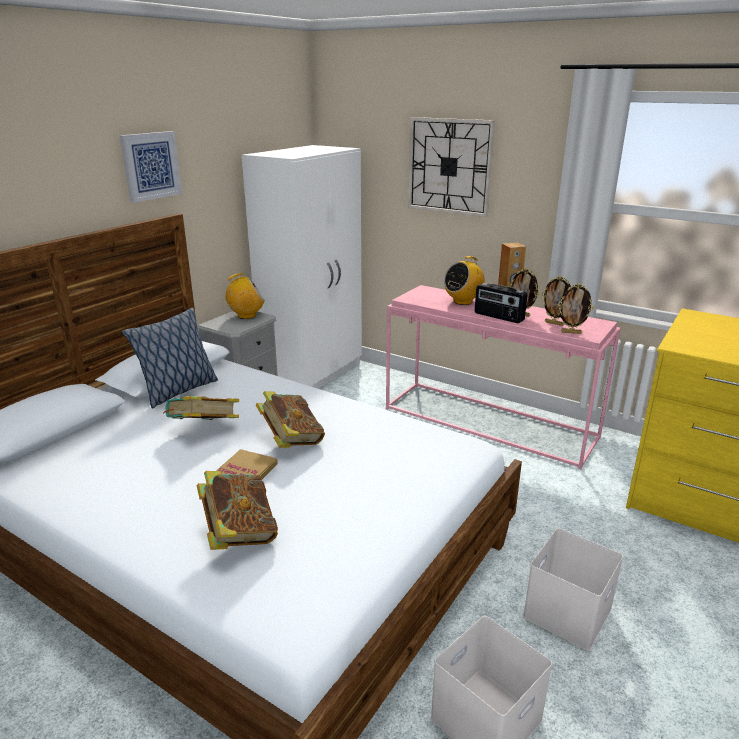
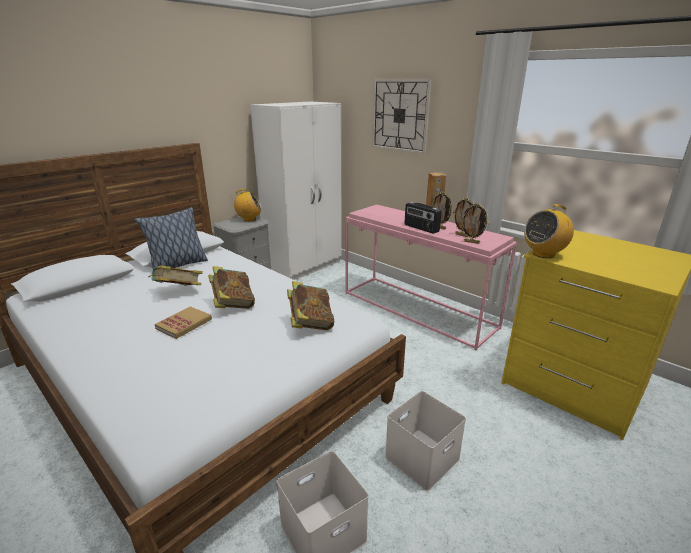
camera: 10 degrees right, 0 degrees up
(151, 166) = (176, 108): picture -> none
(239, 534) = (154, 365): book -> book (310, 324)
(463, 301) = (400, 216): radio -> radio (543, 254)

